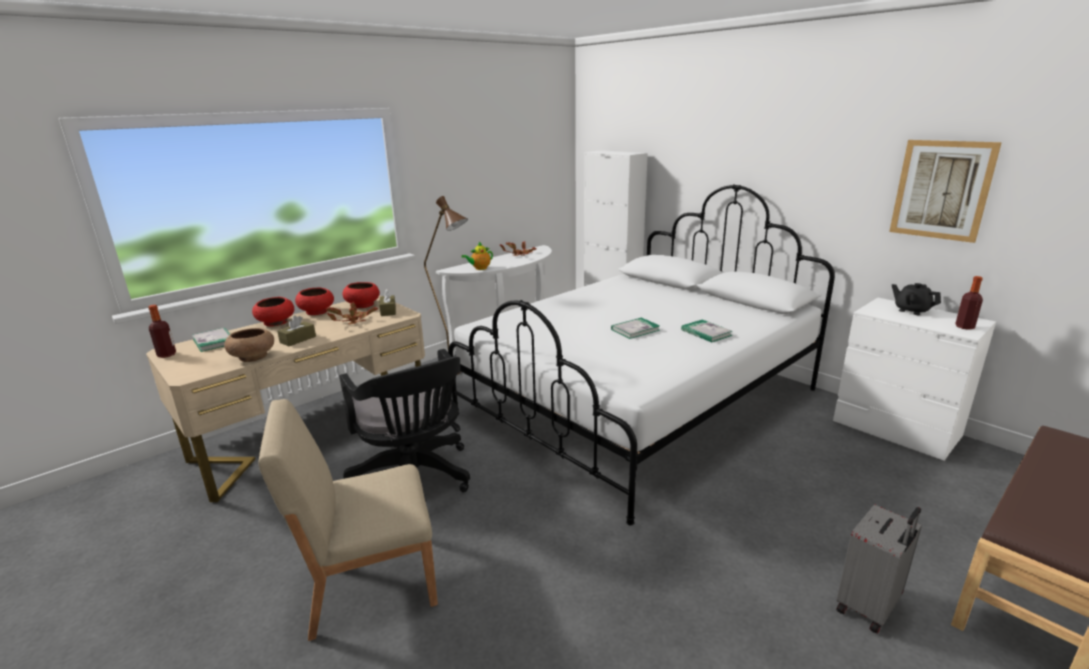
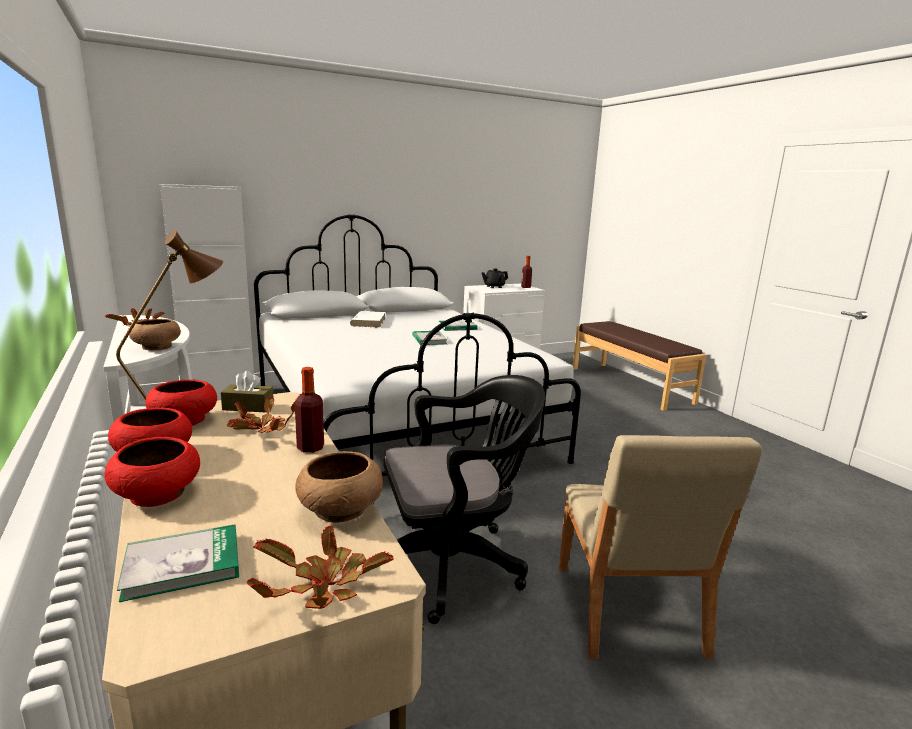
camera: 75 degrees left, 5 degrees down
(167, 355) = (197, 634): bottle -> bottle (310, 448)
(186, 367) = (322, 587): none -> potted plant
(298, 339) = (295, 471): brown tissue box -> none
(479, 268) = (156, 347): teapot -> brown bowl
(665, 299) = (368, 322): none -> white book
(869, 607) = (652, 422): grey suitcase -> none
(941, 190) = (485, 208): picture -> none

